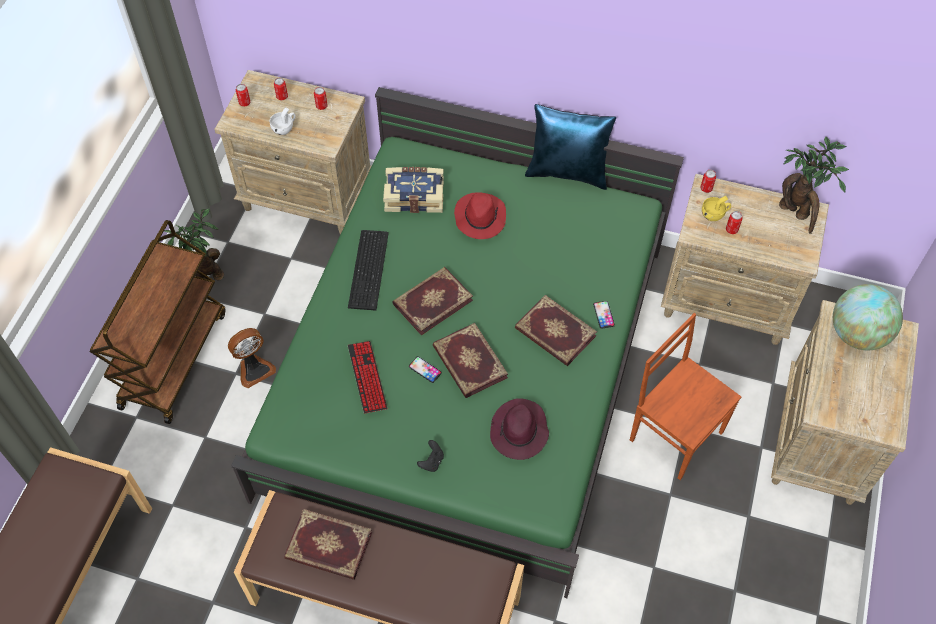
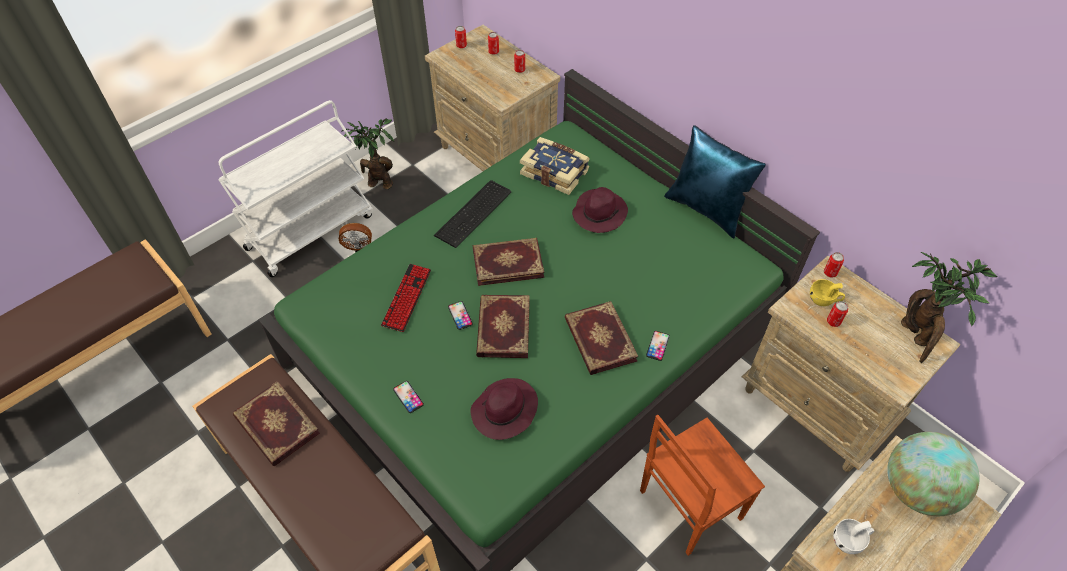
camera: 30 degrees right, 5 degrees down
(173, 358) = (311, 231): brown cart -> white cart
(285, 128) = (478, 75): white cup -> white cup (850, 540)
(431, 461) = (408, 397): black game controller -> phone
(480, 217) = (599, 213): red hat -> purple hat
(676, 434) = (688, 504): brown chair -> brown chair turned 105 degrees counterclockwise

